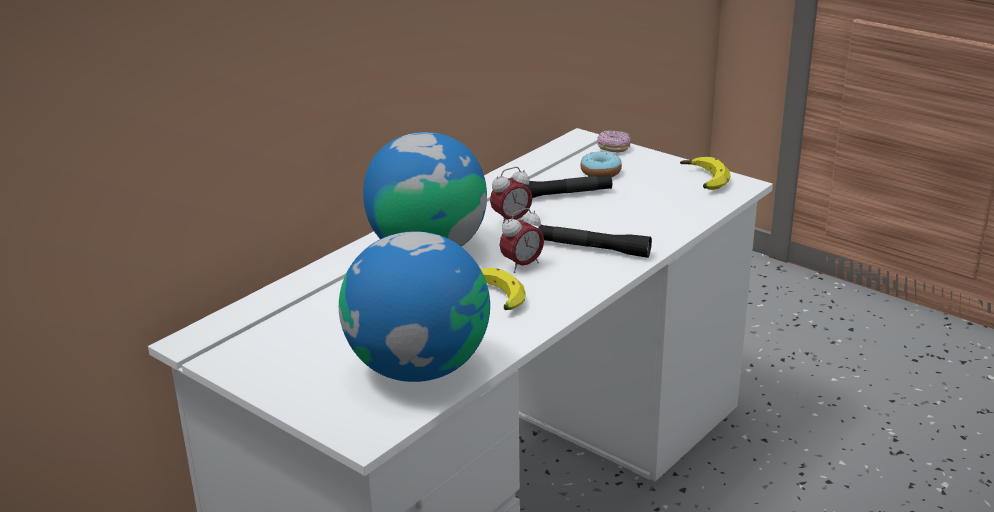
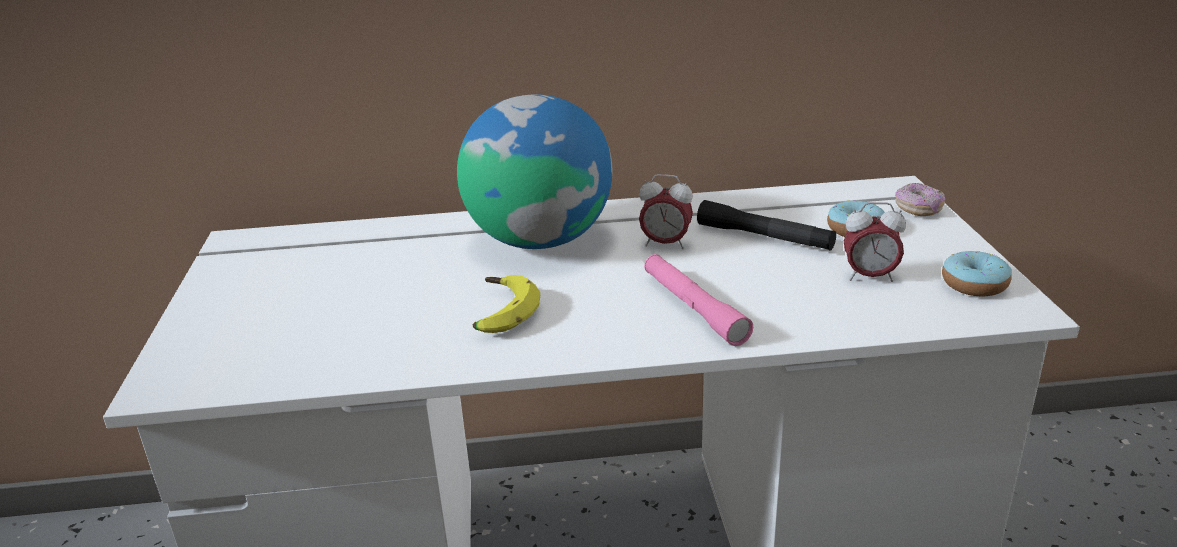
camera: 45 degrees right, 0 degrees up
(418, 367) = (315, 347): globe -> none
(522, 265) = (589, 293): alarm clock -> alarm clock (869, 277)
(593, 248) = (693, 308): black flashlight -> pink flashlight
(702, 180) = (974, 284): banana -> donut

